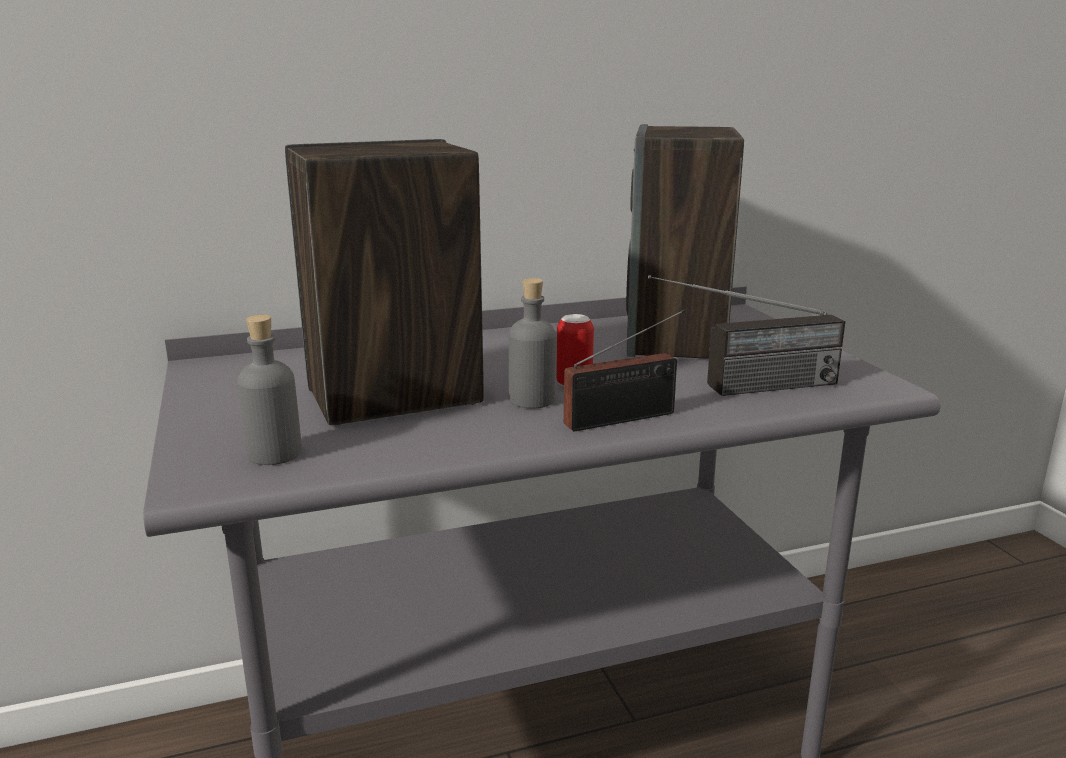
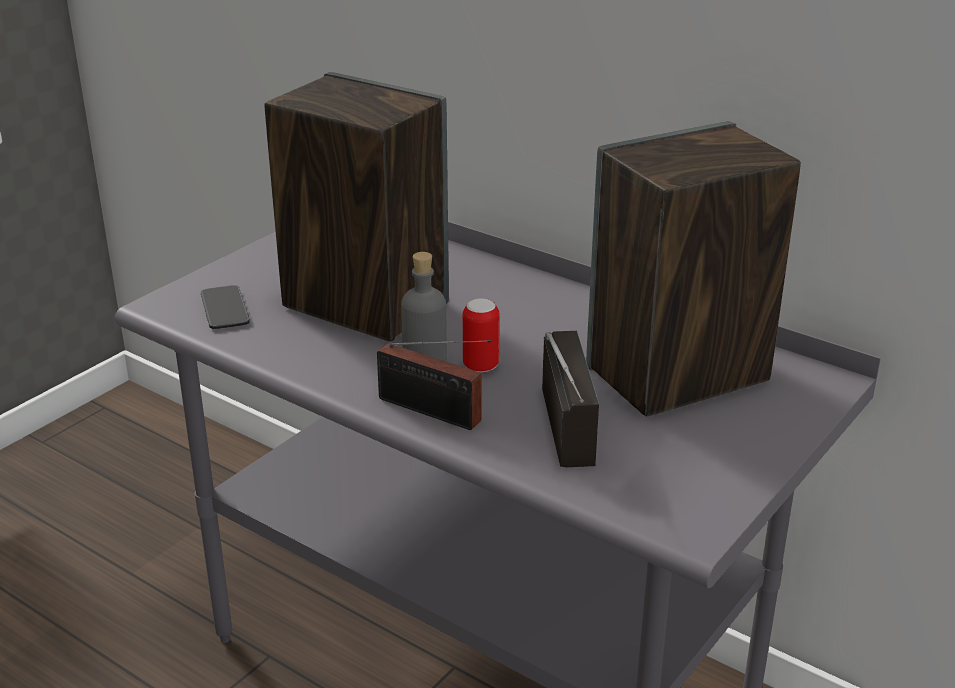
camera: 55 degrees right, 10 degrees up
(274, 453) = (225, 309): grey bottle -> phone
(742, 389) = (577, 448): radio -> radio turned 135 degrees counterclockwise

